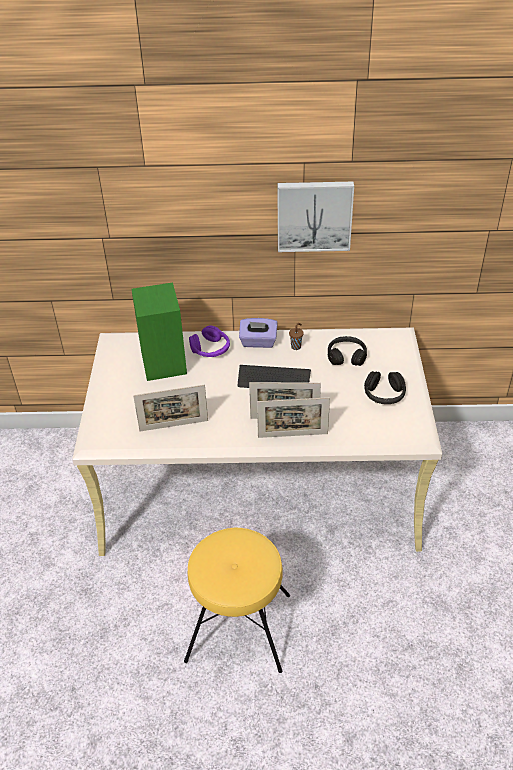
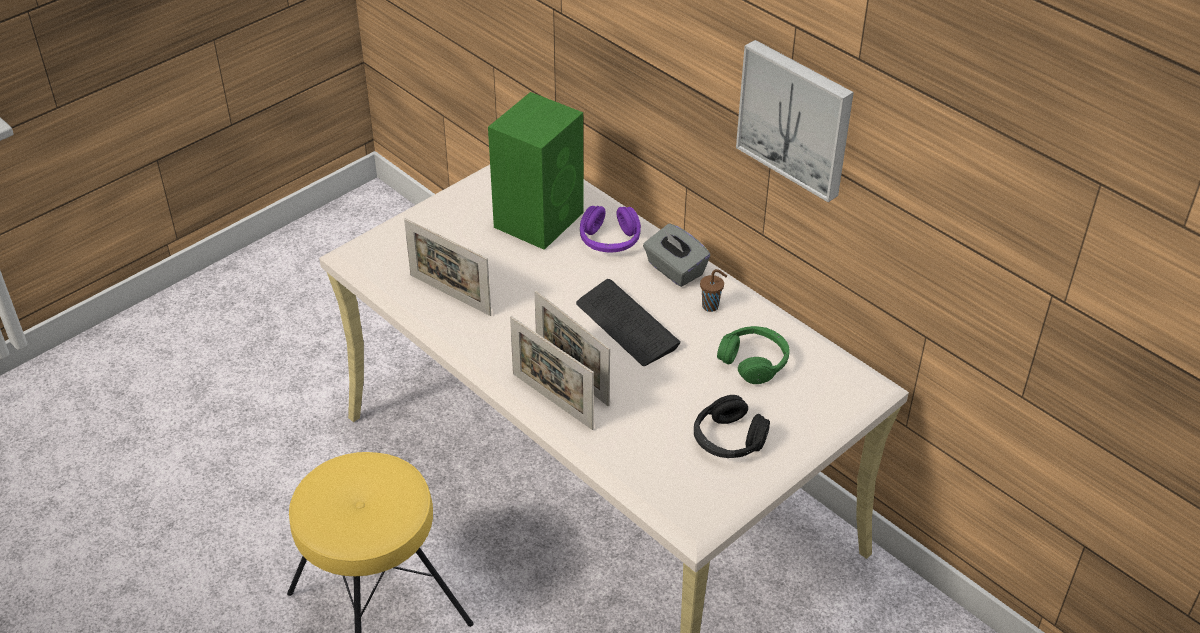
camera: 45 degrees right, 0 degrees up
(258, 342) = (675, 270): purple tissue box -> grey tissue box
(346, 356) = (754, 361): black headphones -> green headphones

